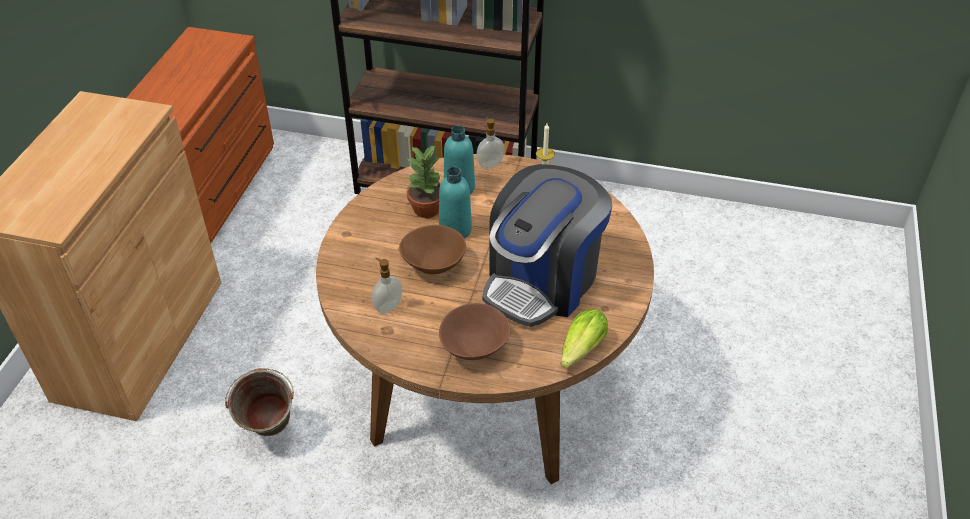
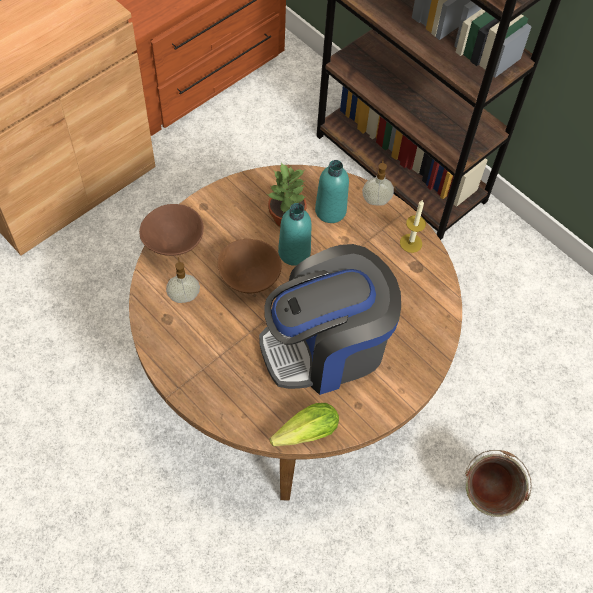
camera: 30 degrees right, 15 degrees up
(269, 433) = (103, 322): green bucket -> green bucket (484, 499)
(473, 349) = (220, 378): brown bowl -> brown bowl (173, 243)

